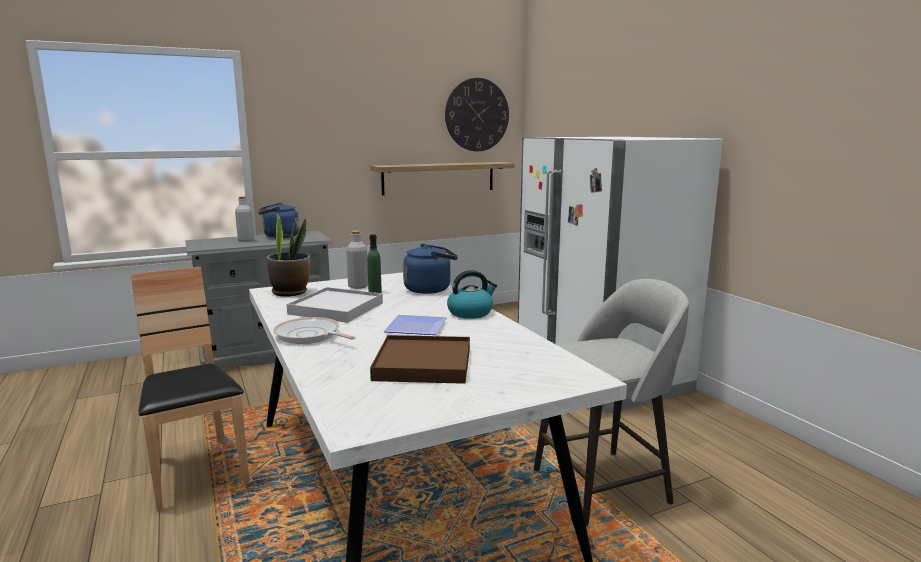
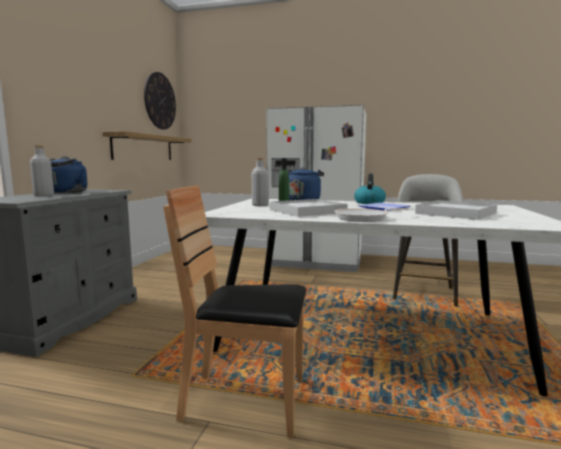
camera: 50 degrees left, 5 degrees down
(290, 292) = (235, 212): potted plant -> none
(423, 364) = (456, 213): brown tray -> white tray

